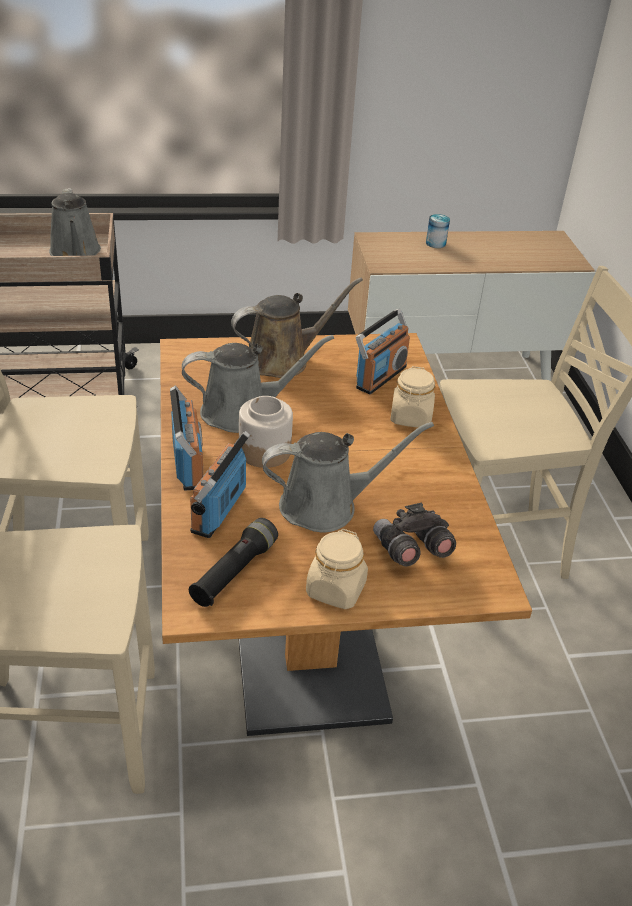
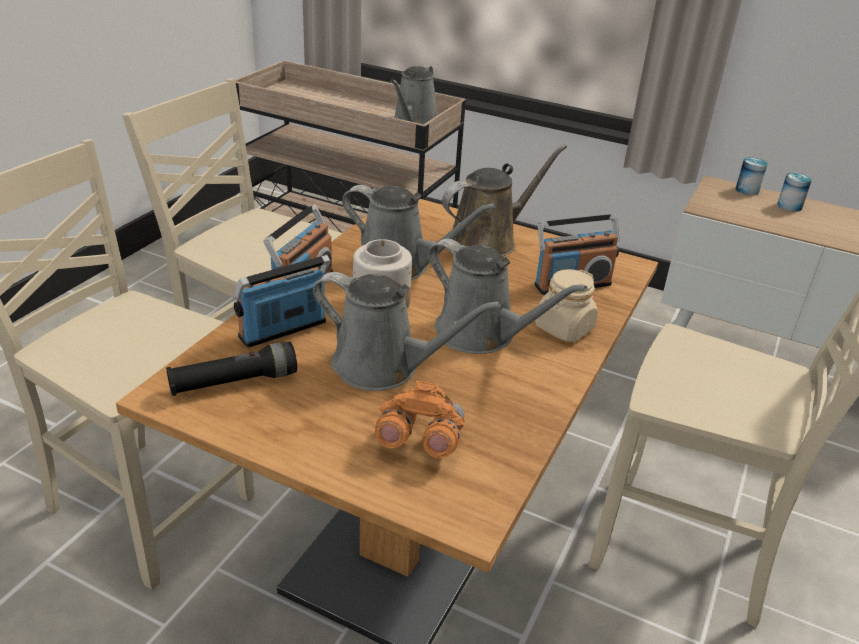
camera: 35 degrees right, 5 degrees down
(283, 360) = (488, 240): brown watering can -> brown watering can turned 45 degrees counterclockwise
(335, 589) = (304, 439): beige jar -> none
(363, 447) = (481, 334): none -> grey watering can
(396, 237) = (747, 190): none -> can
(410, 550) = (420, 441): grey binoculars -> orange binoculars

